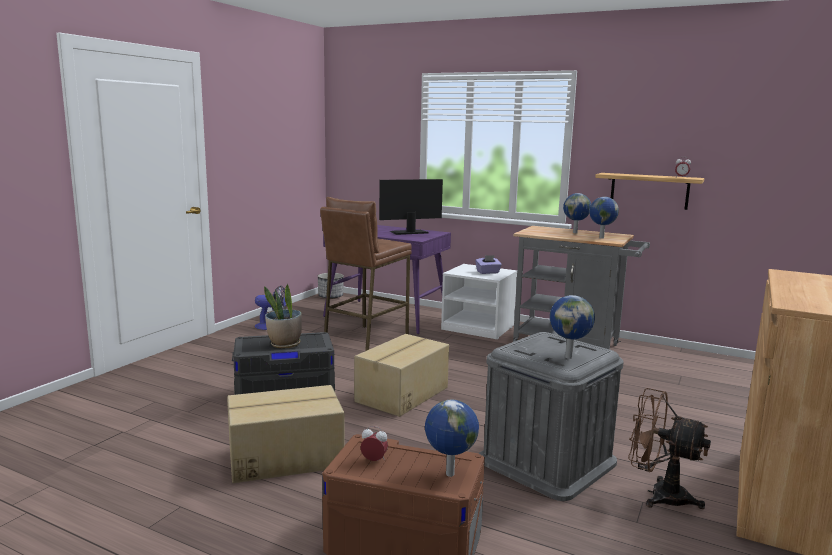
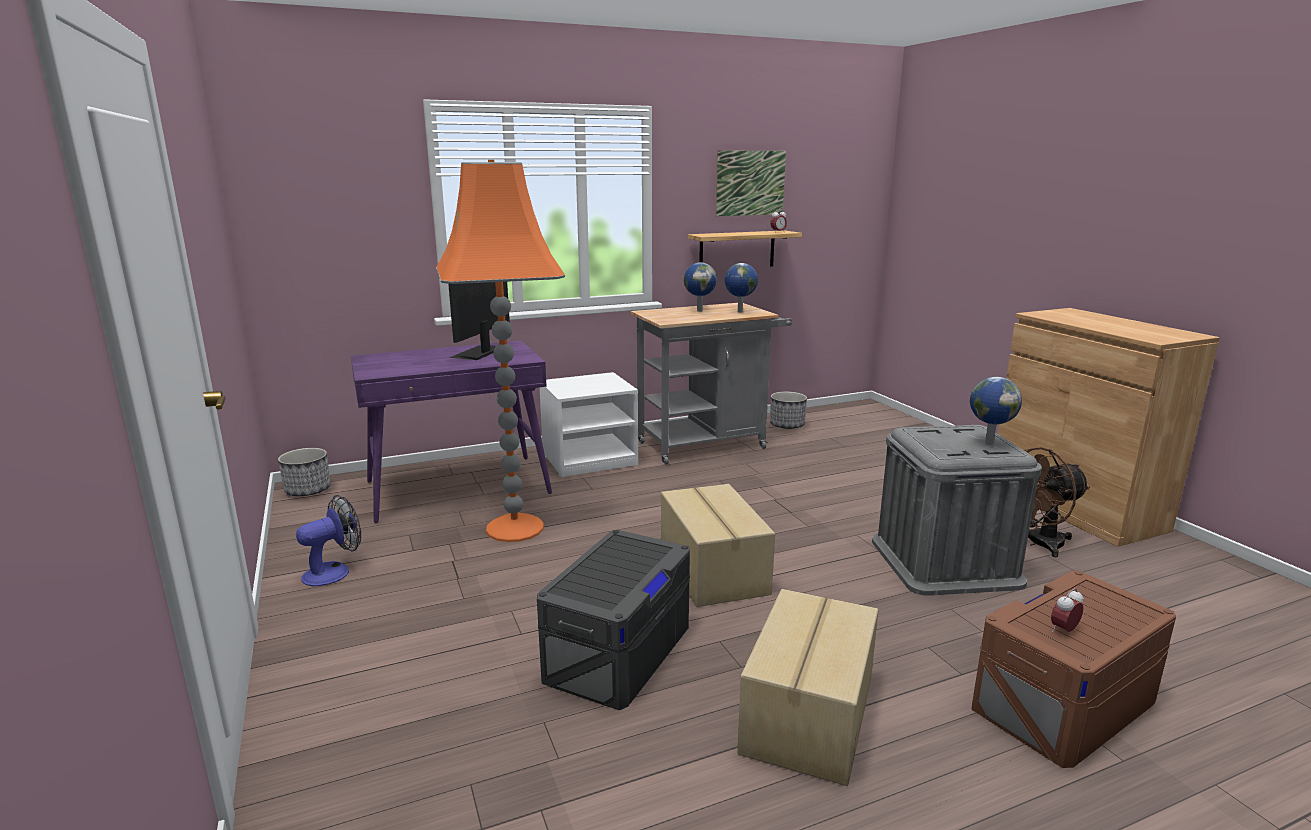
camera: 50 degrees left, 5 degrees up
(284, 344) = (626, 570): potted plant -> none
(365, 340) = (514, 529): brown stool -> orange floor lamp
(449, 474) = (1114, 601): globe -> none
(488, 272) = (598, 383): purple tissue box -> none
(667, 133) = (750, 183): none -> picture
(667, 357) = (787, 425): none -> planter

